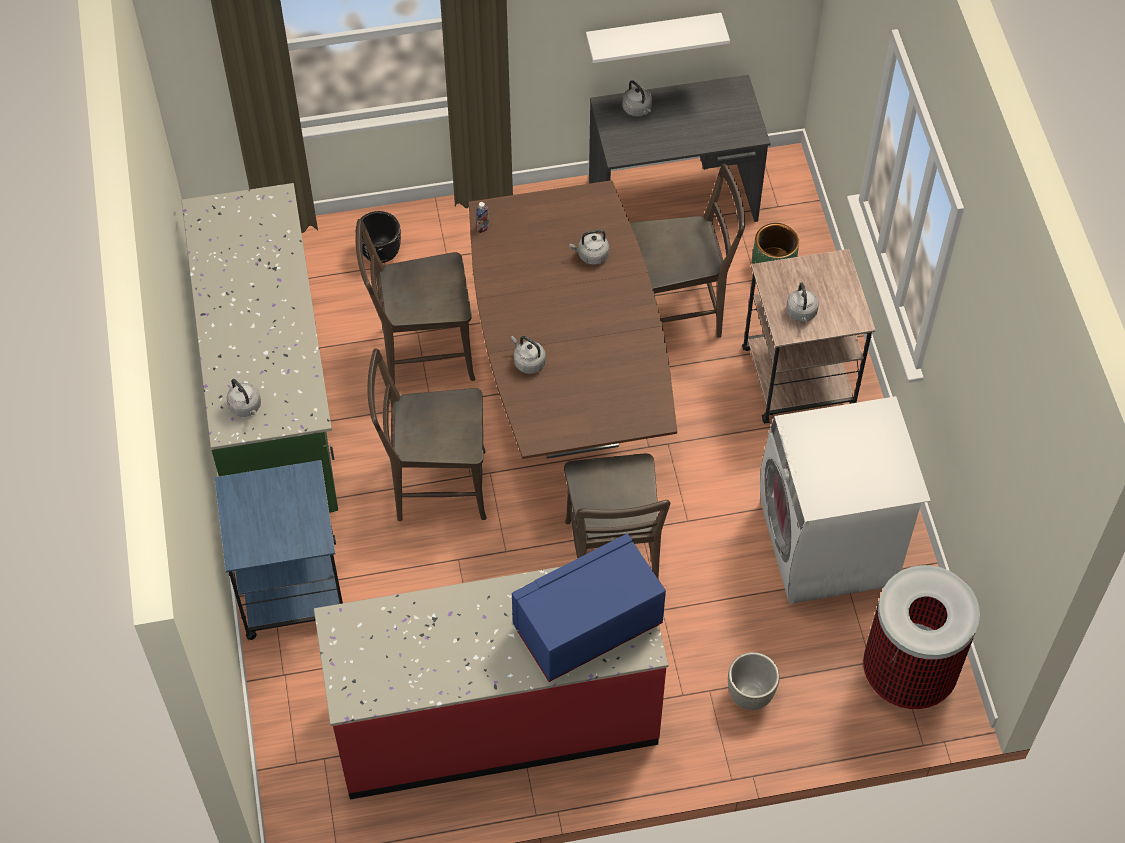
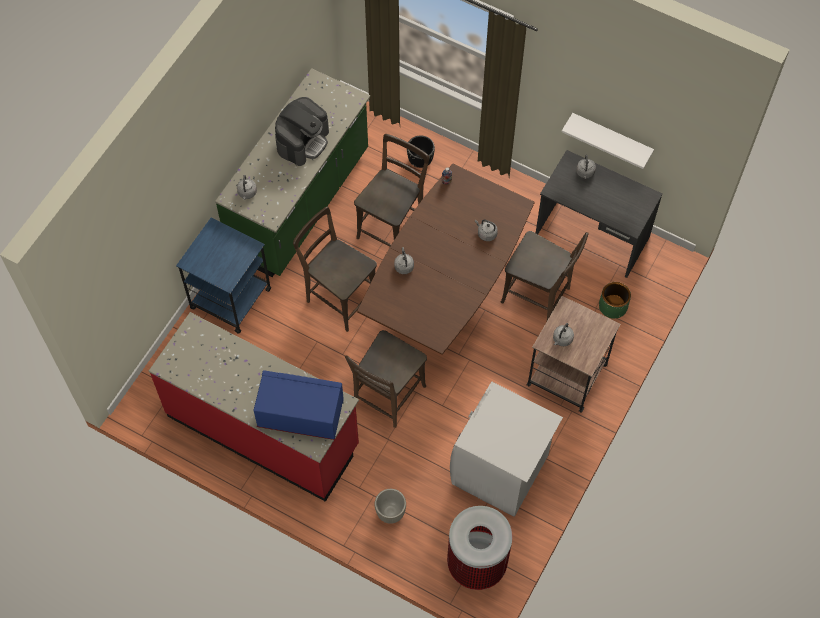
camera: 40 degrees right, 5 degrees up
(258, 294) = (303, 141): none -> coffee machine
(421, 354) = (392, 226): brown chair -> brown chair turned 90 degrees clockwise

